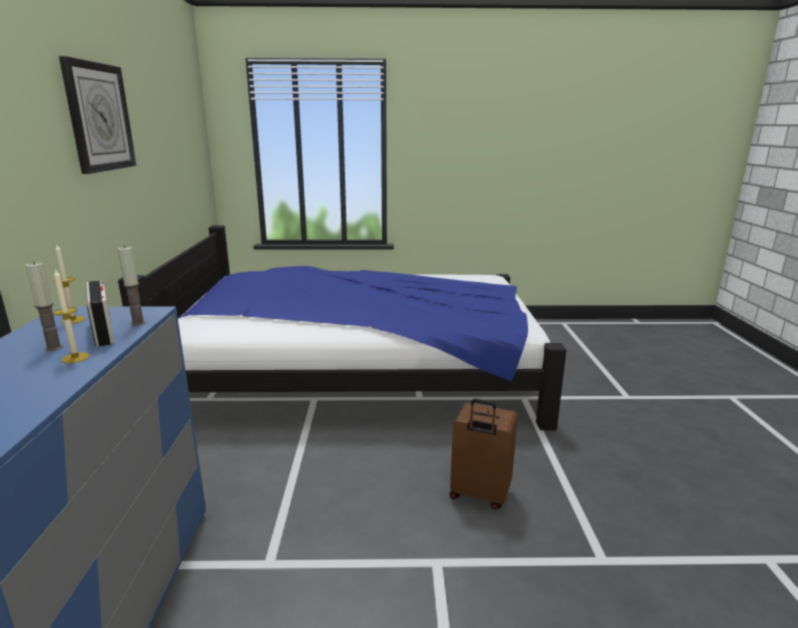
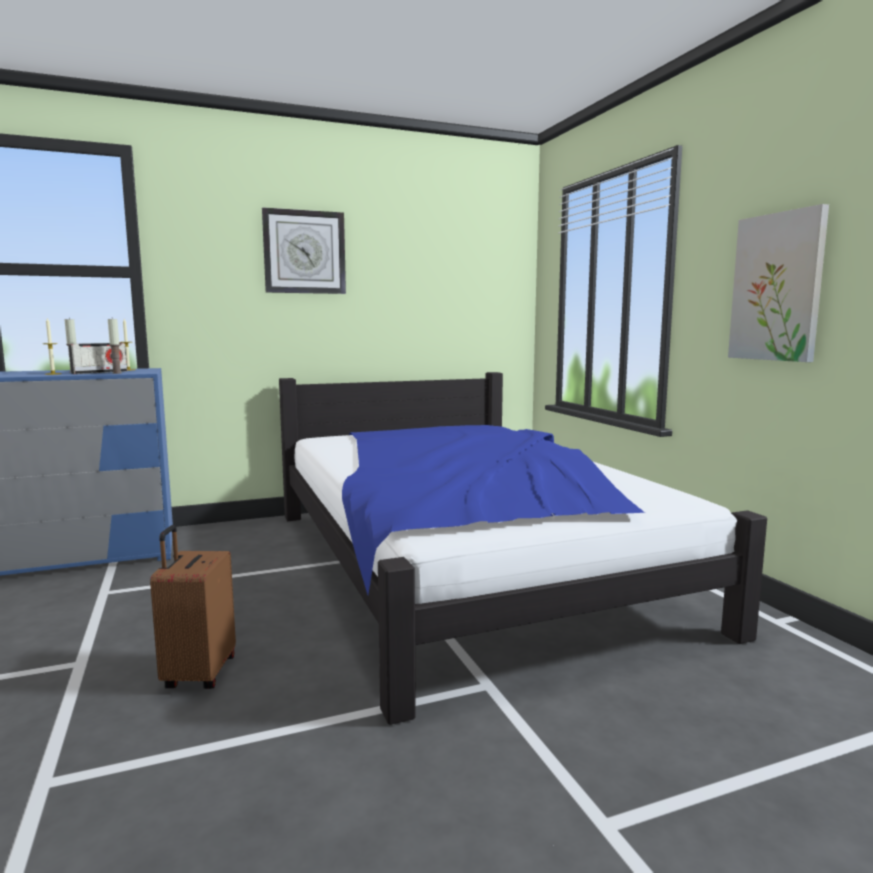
camera: 70 degrees right, 10 degrees down
(466, 158) = (777, 287): none -> picture

